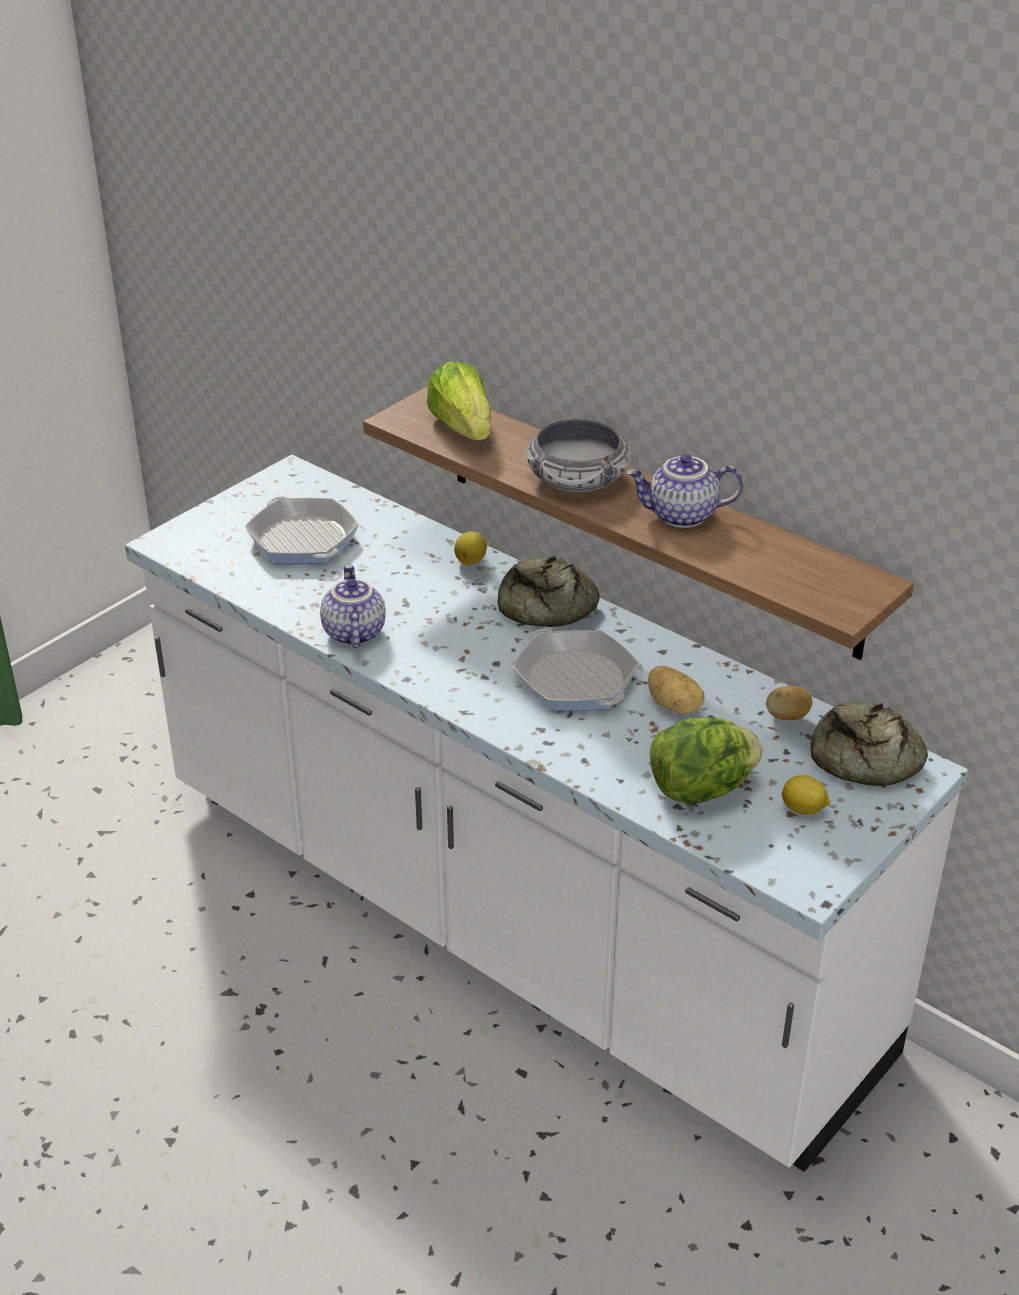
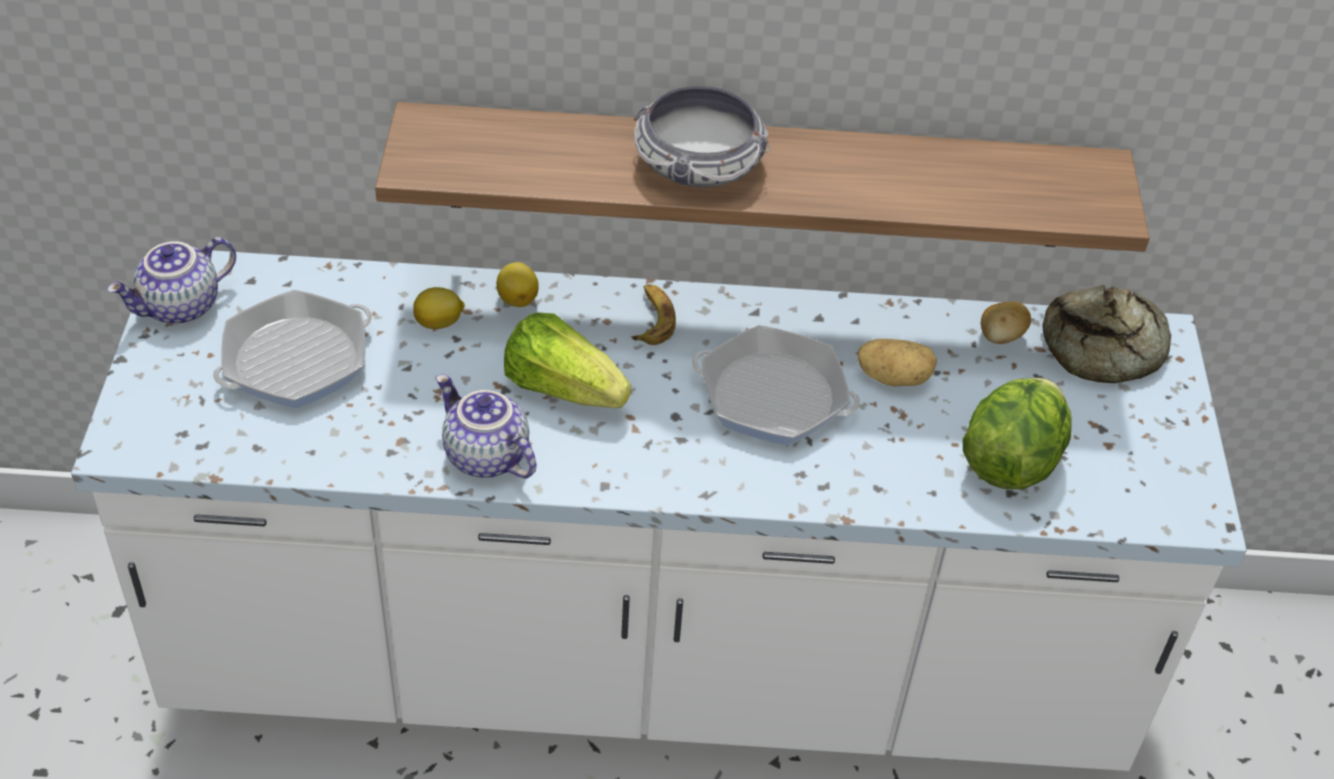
camera: 40 degrees left, 10 degrees up
(303, 540) = (296, 360): frying pan -> frying pan turned 120 degrees clockwise
(463, 428) = (504, 148): lettuce -> lettuce (562, 388)
(545, 606) = (652, 319): bread -> banana
(681, 516) = (852, 166): teapot -> teapot (181, 308)
(804, 810) = (1115, 434): lemon -> lemon (440, 323)

